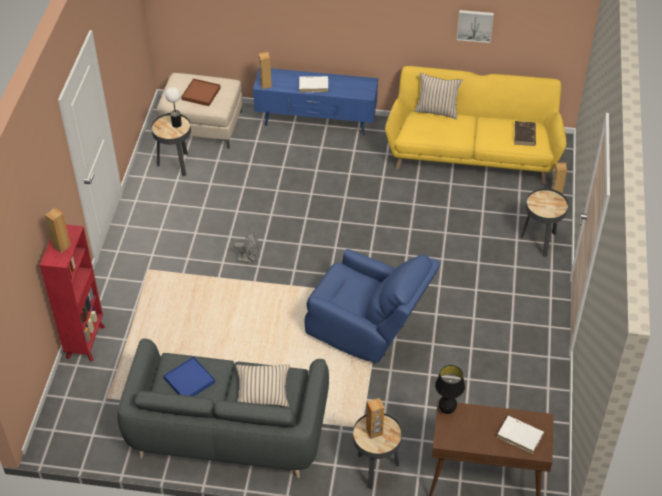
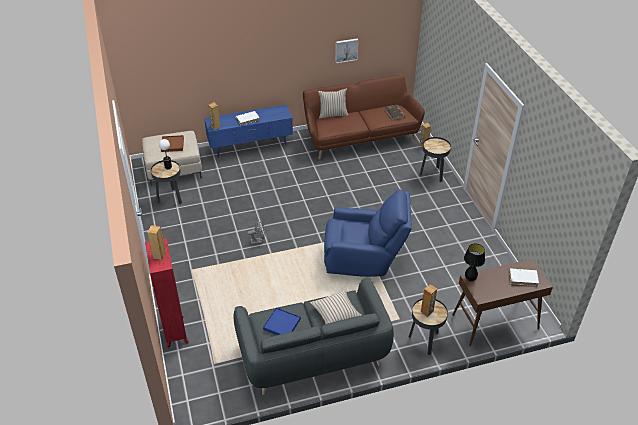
camera: 25 degrees left, 5 degrees down
(472, 153) = (359, 137): yellow sofa -> brown sofa

